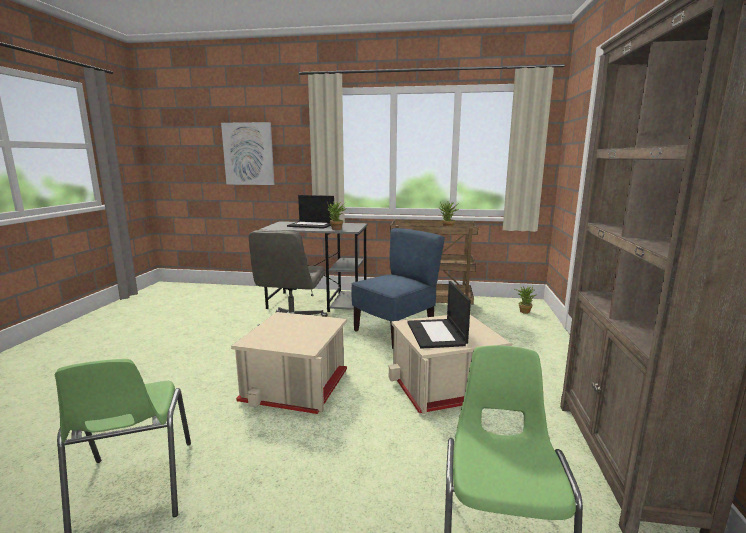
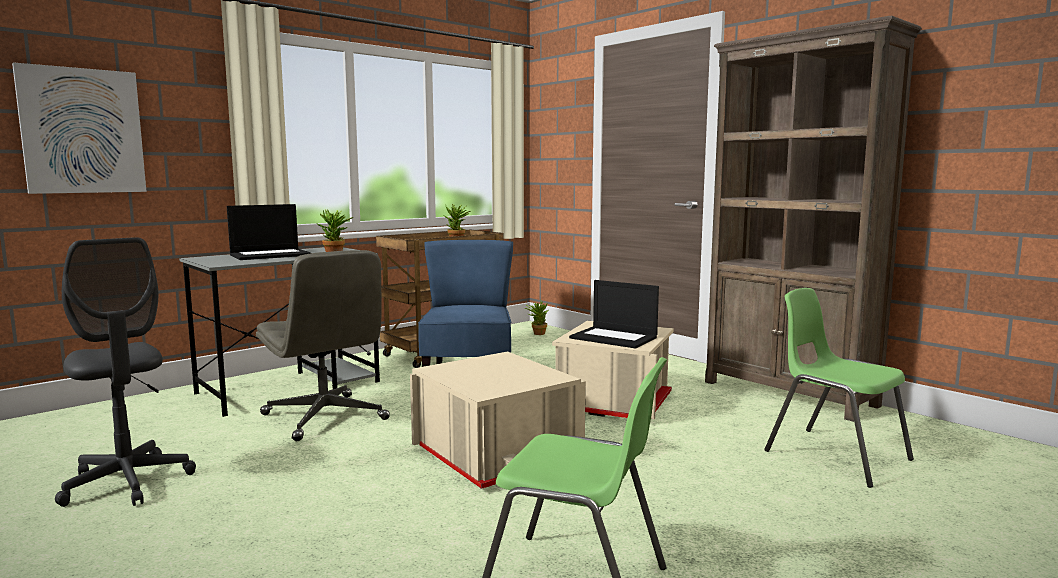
camera: 50 degrees left, 5 degrees down
(181, 327) = (127, 483): none -> grey office chair

